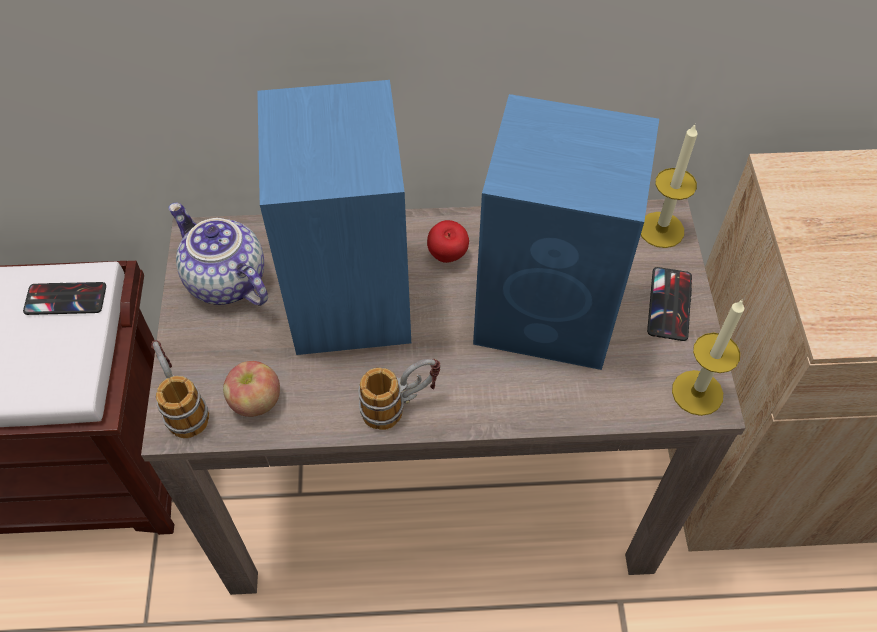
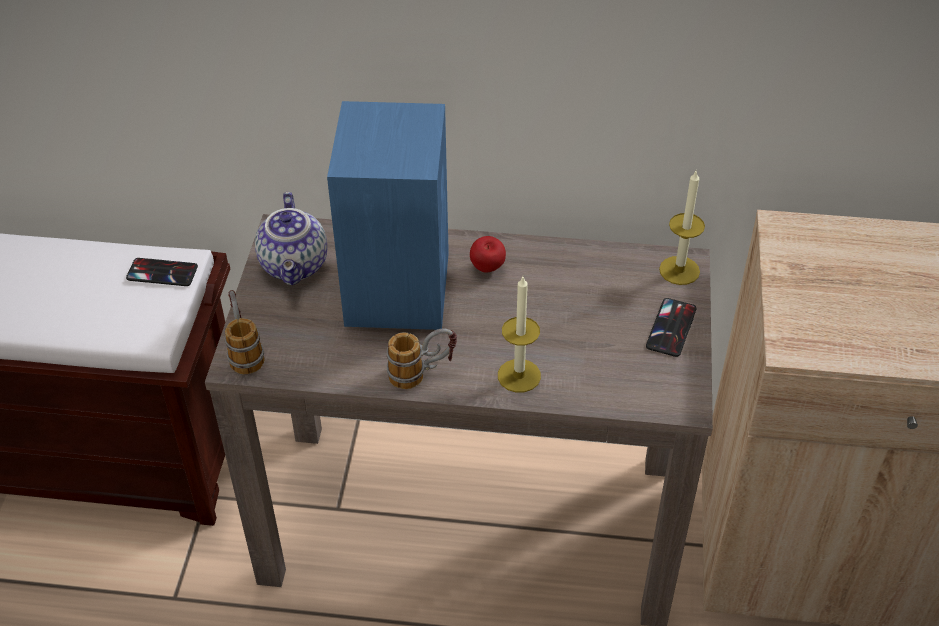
camera: 10 degrees right, 10 degrees down
(224, 281) = (296, 265): teapot -> teapot turned 150 degrees counterclockwise
(255, 401) = (304, 355): apple -> none
(550, 311) = (566, 320): blue speaker -> none
(697, 392) = (677, 396): candle -> candle (519, 375)

